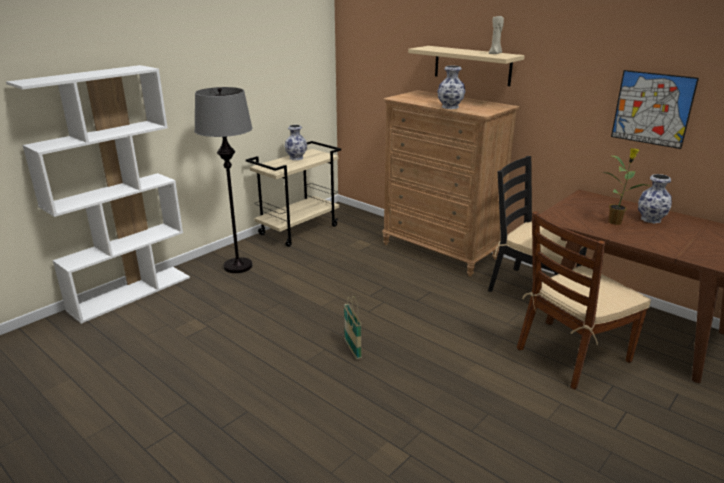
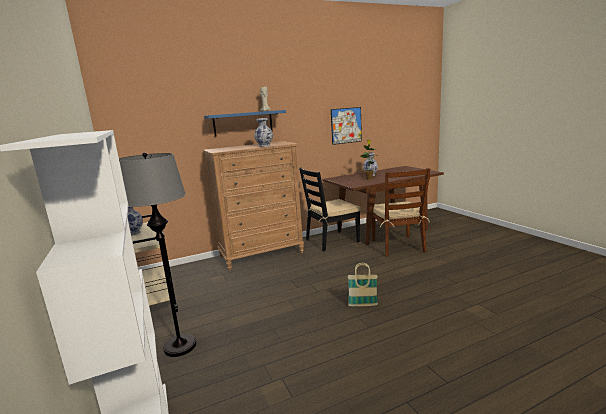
camera: 65 degrees left, 10 degrees down
(472, 65) = (243, 123): beige shelf -> blue shelf

